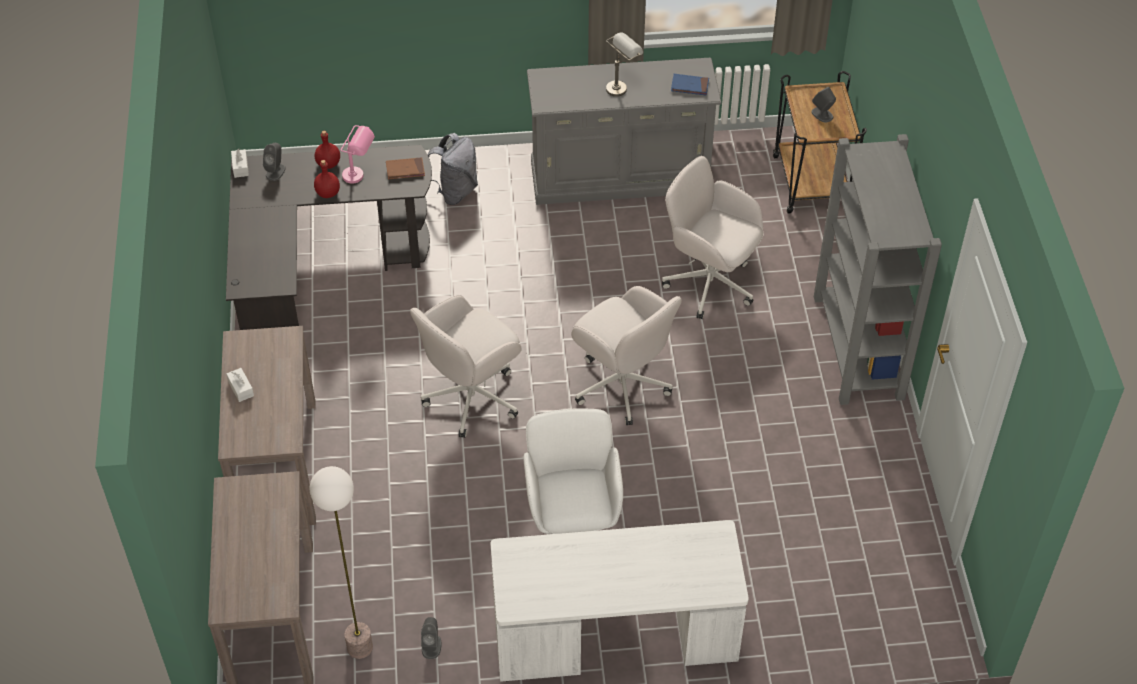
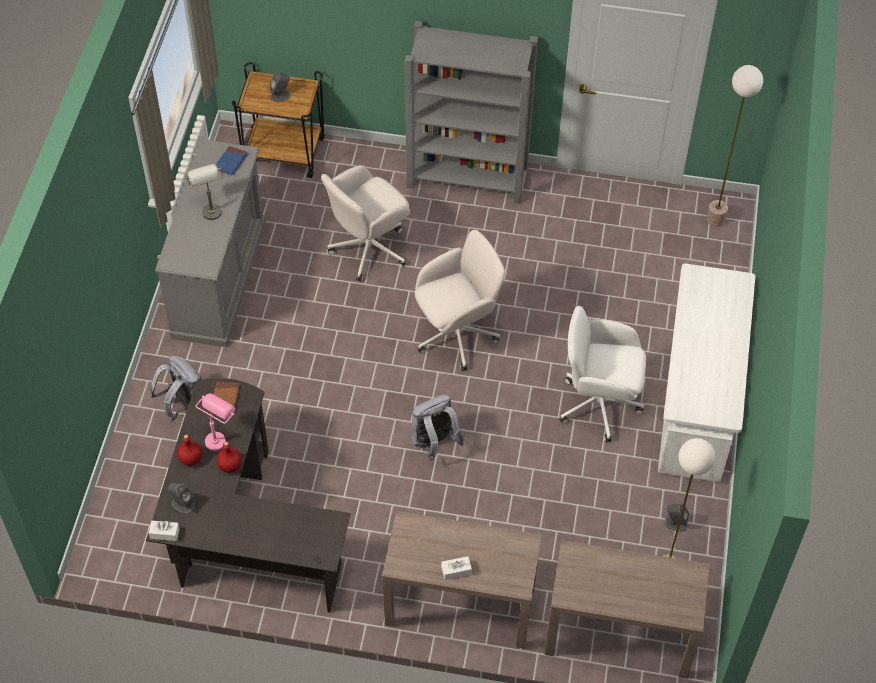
camera: 75 degrees left, 5 degrees up
(472, 398) = (434, 443): white office chair -> grey backpack
(913, 614) = (716, 219): none -> floor lamp

